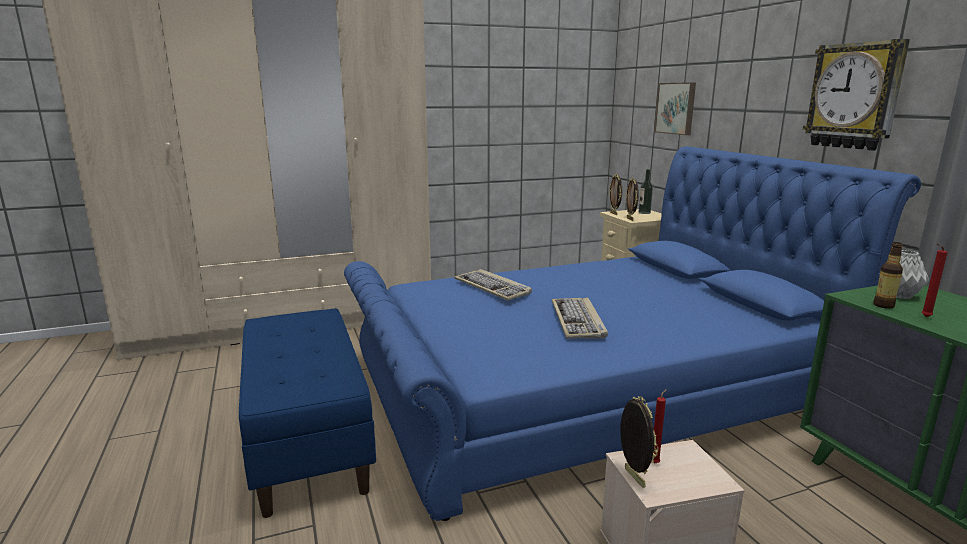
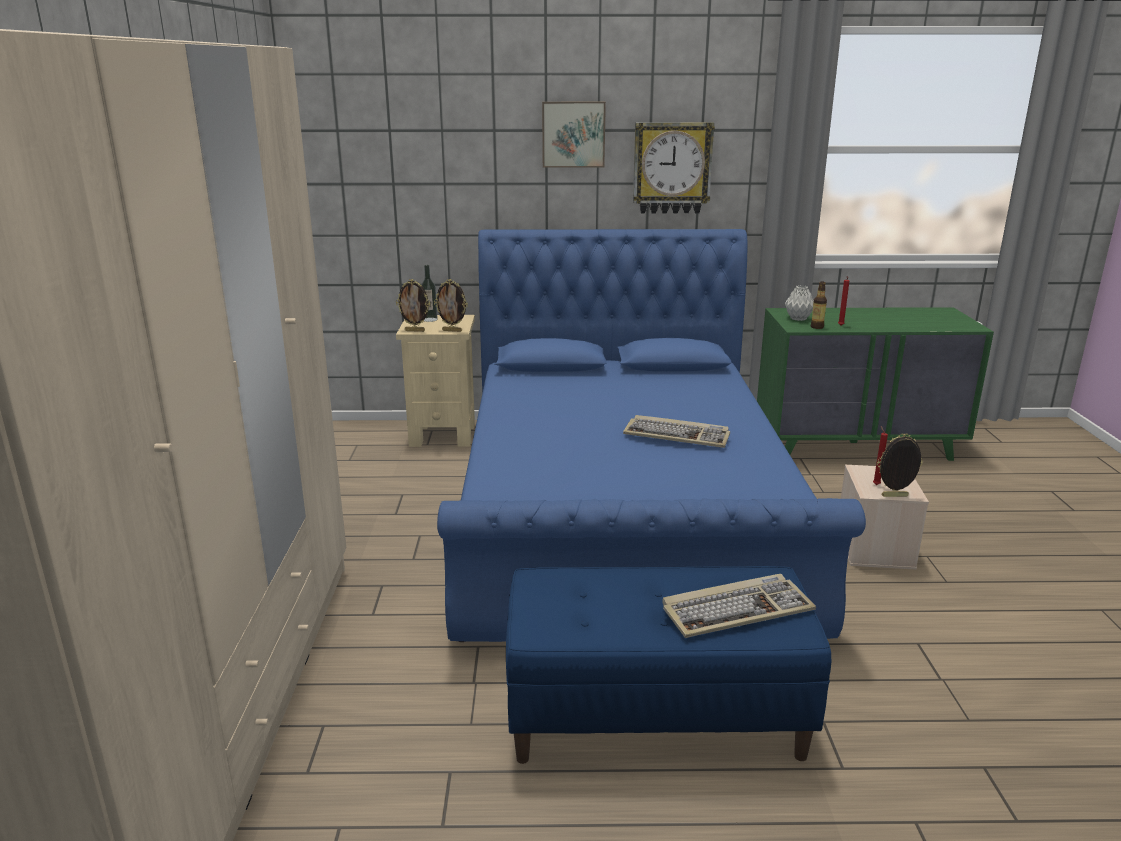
camera: 70 degrees left, 5 degrees up
(493, 287) = (552, 453): keyboard -> keyboard (736, 609)
(676, 108) = (437, 184): picture -> picture (573, 134)

